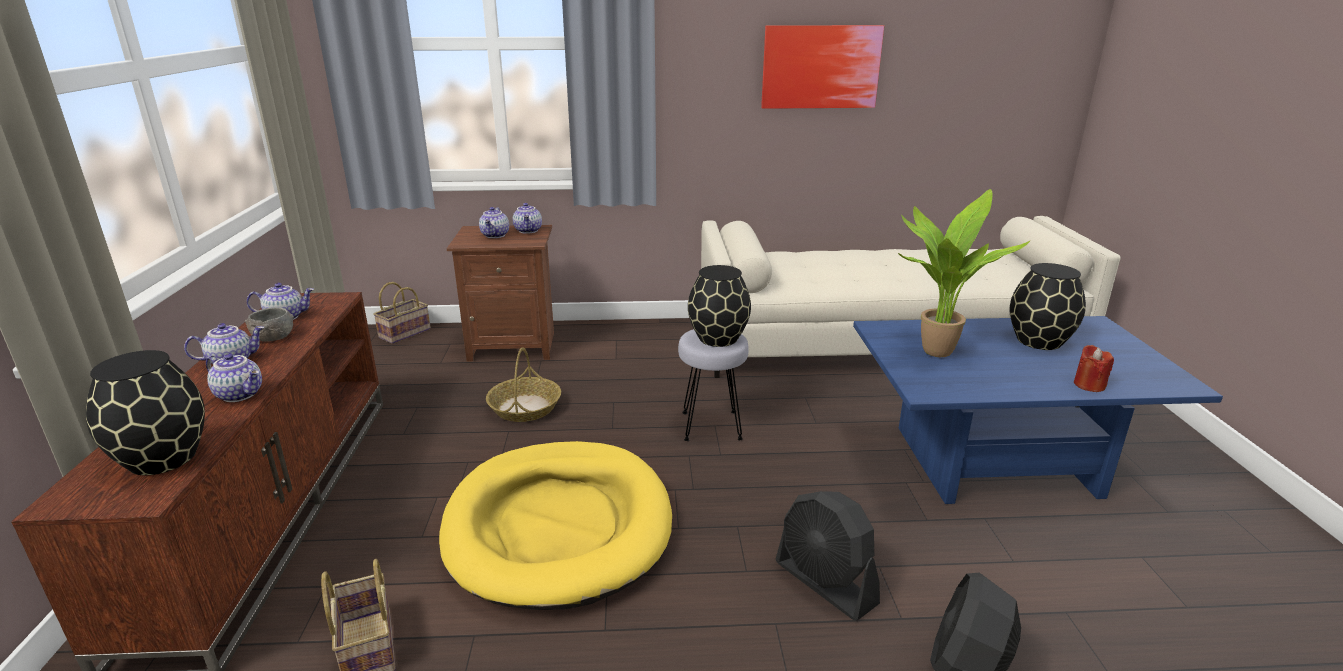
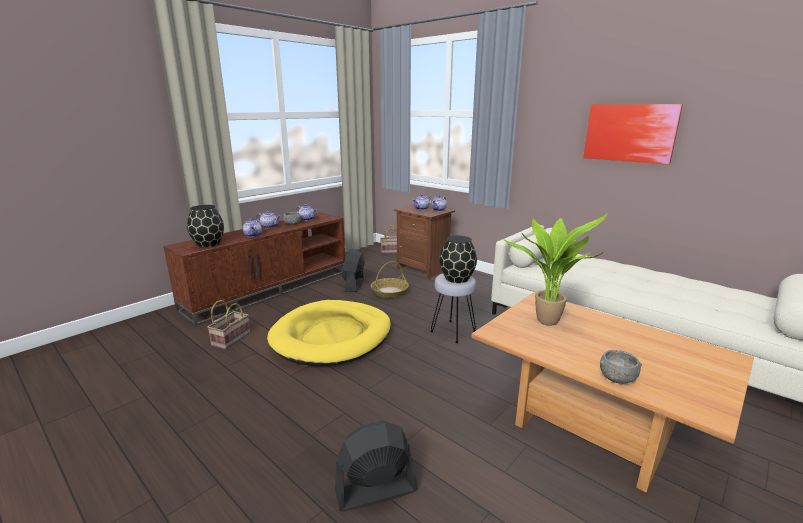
camera: 45 degrees right, 5 degrees down
(825, 583) = (390, 414): black fan -> black fan (354, 284)
(995, 464) = (590, 428): blue coffee table -> brown coffee table
(1037, 341) = (640, 344): black vase -> none
(1089, 385) = (617, 377): red candle -> grey bowl

